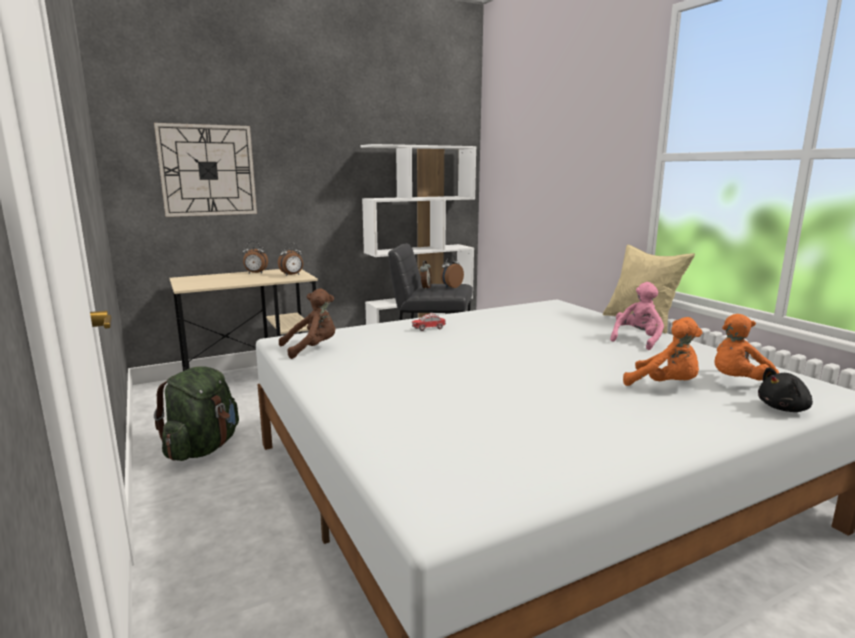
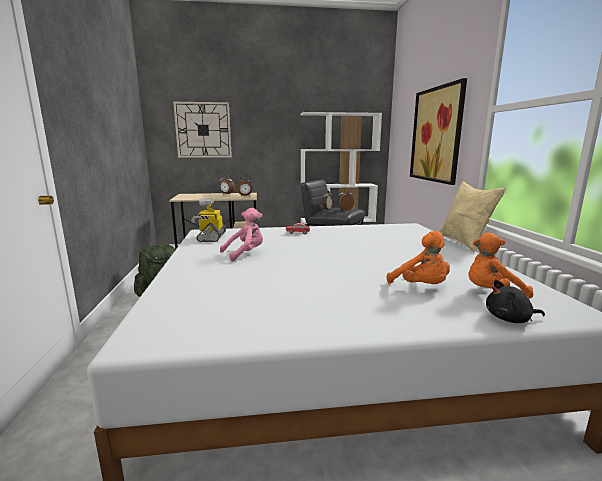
camera: 20 degrees right, 0 degrees up
(312, 349) = (211, 237): brown plush toy -> toy robot
(570, 182) = (436, 135): none -> picture
(637, 340) = (443, 254): pink plush toy -> pink plush toy (245, 254)

